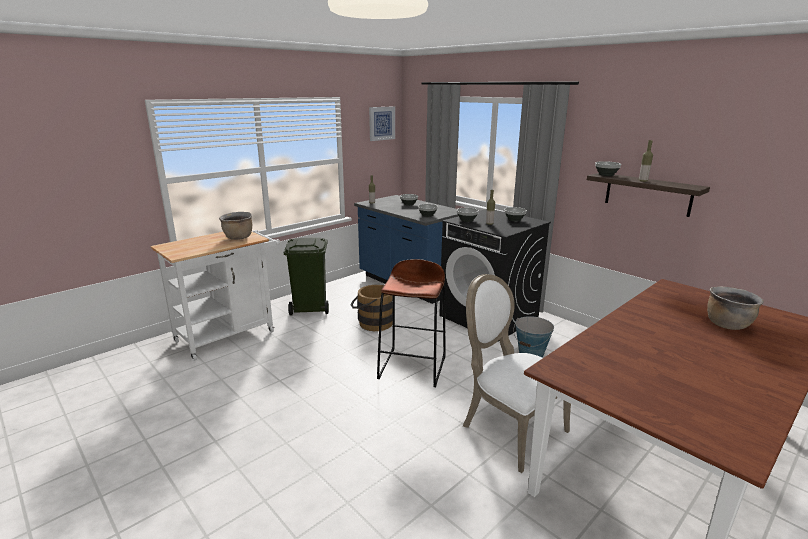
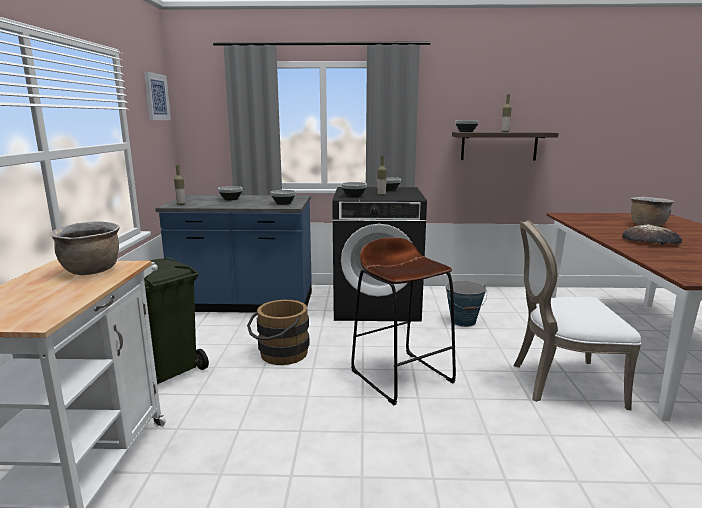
camera: 45 degrees left, 5 degrees down
(653, 336) = (651, 241): none -> bread

